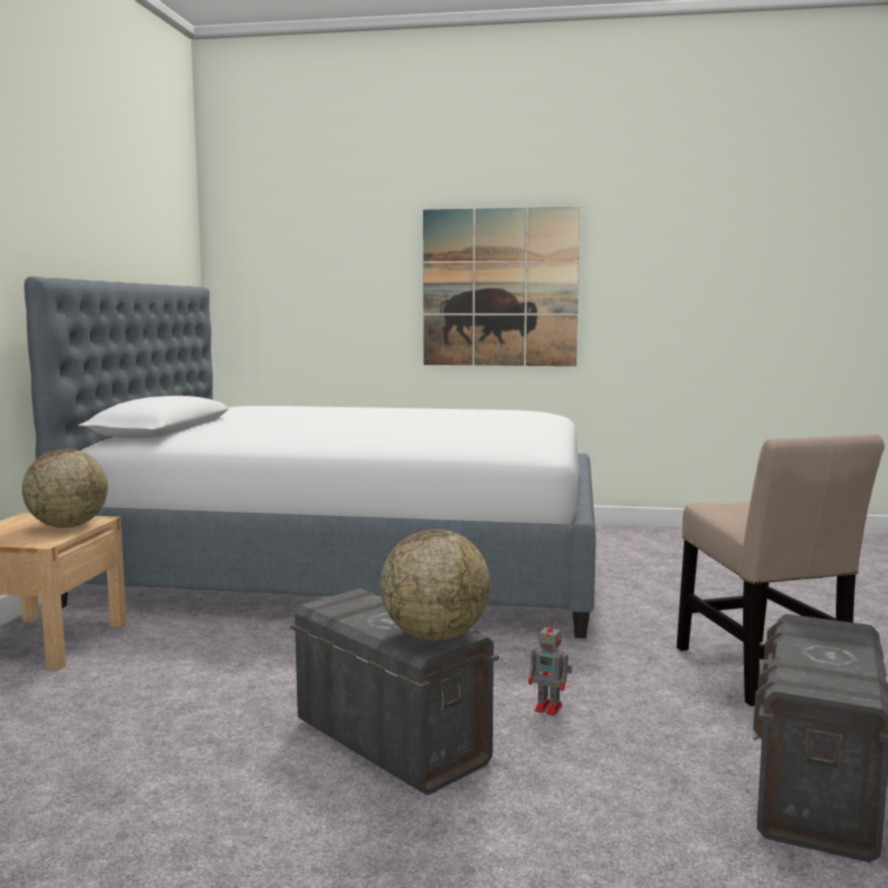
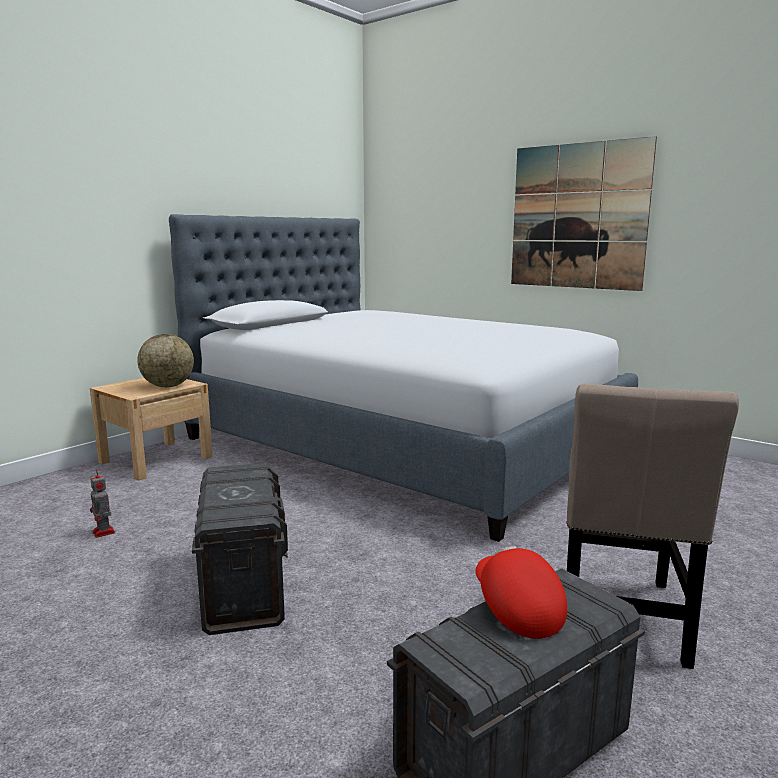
camera: 30 degrees right, 5 degrees up
(435, 636) = (239, 513): globe -> none
(550, 708) = (386, 594): toy robot -> toy robot (104, 533)
(807, 647) = (516, 609): none -> red cap

